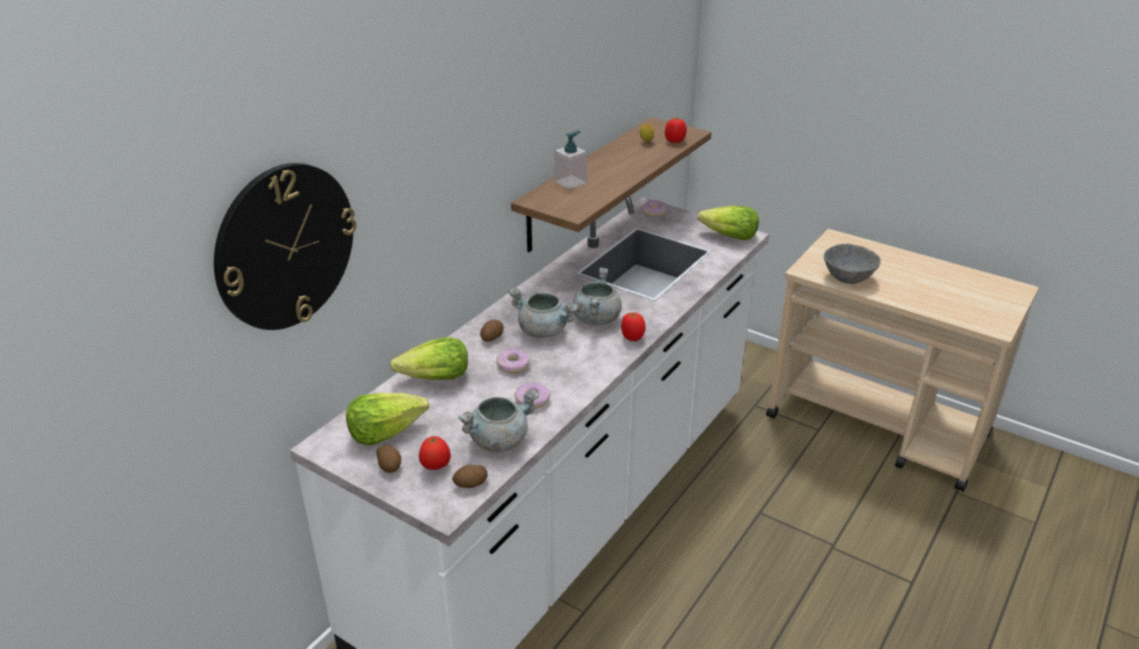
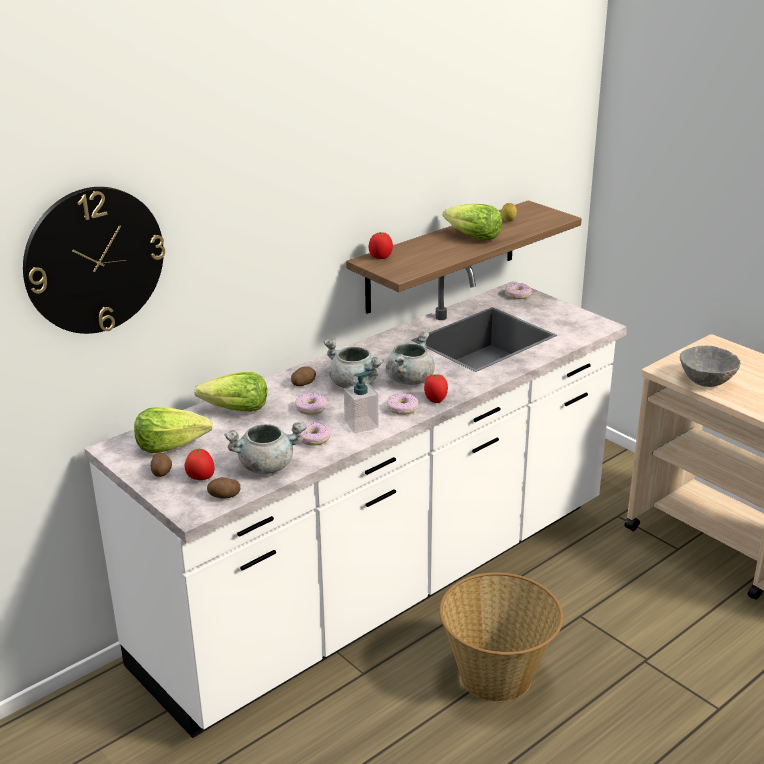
camera: 15 degrees right, 5 degrees down
(570, 182) = (412, 248): soap dispenser -> soap dispenser (361, 424)
(604, 352) = (402, 408): none -> donut
(675, 141) = (538, 223): tomato -> tomato (380, 257)
(709, 589) = (497, 676): none -> basket
(729, 236) = (582, 324): lettuce -> lettuce (472, 237)

